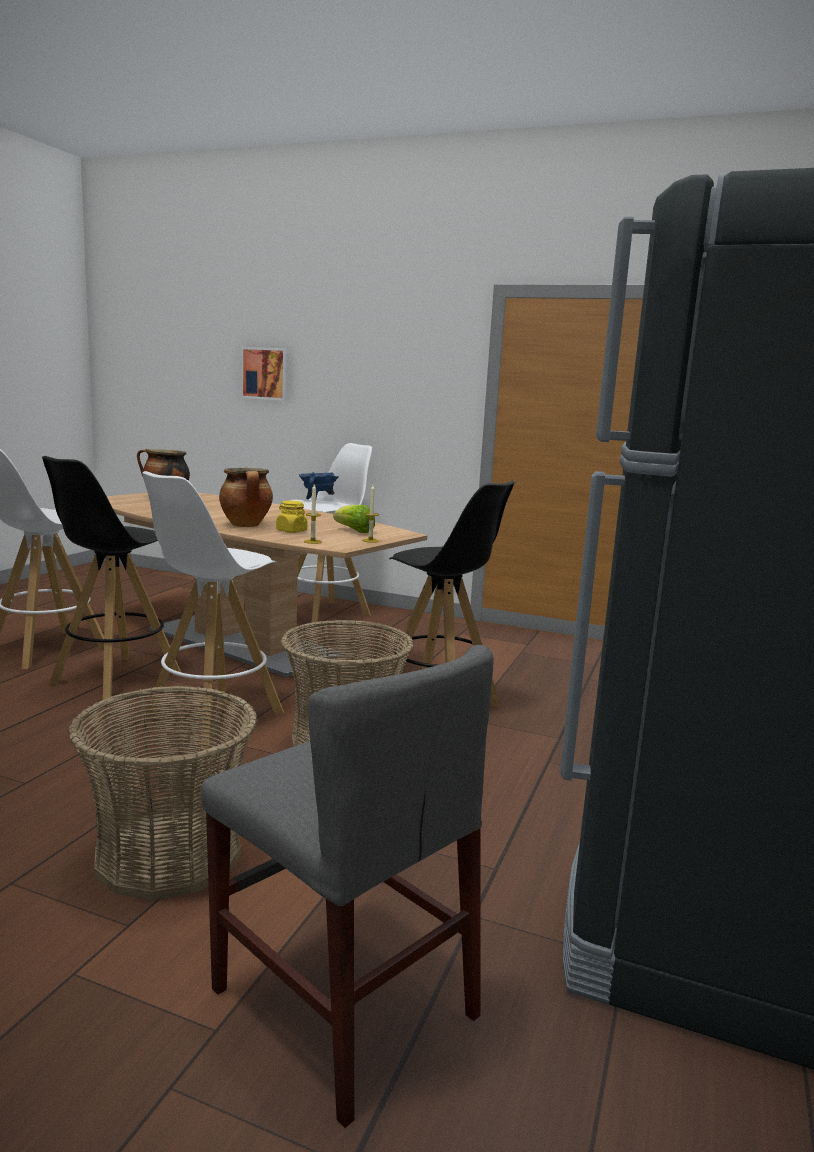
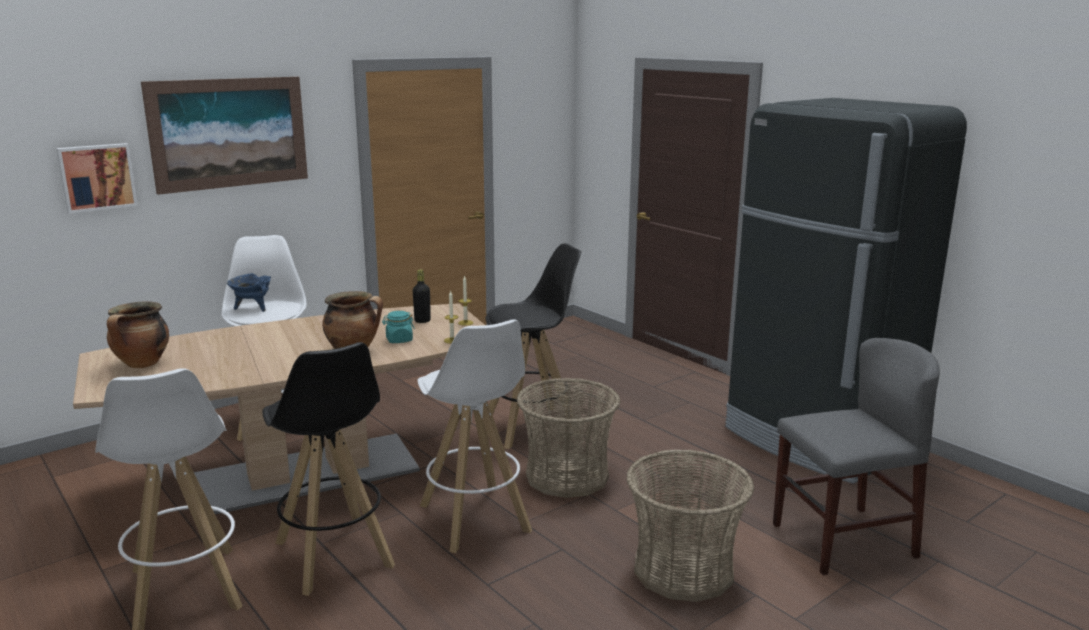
camera: 60 degrees left, 5 degrees up
(291, 531) = (399, 340): yellow jar -> turquoise jar
(354, 531) = (422, 321): lettuce -> black bottle
(365, 349) = (229, 133): none -> picture

